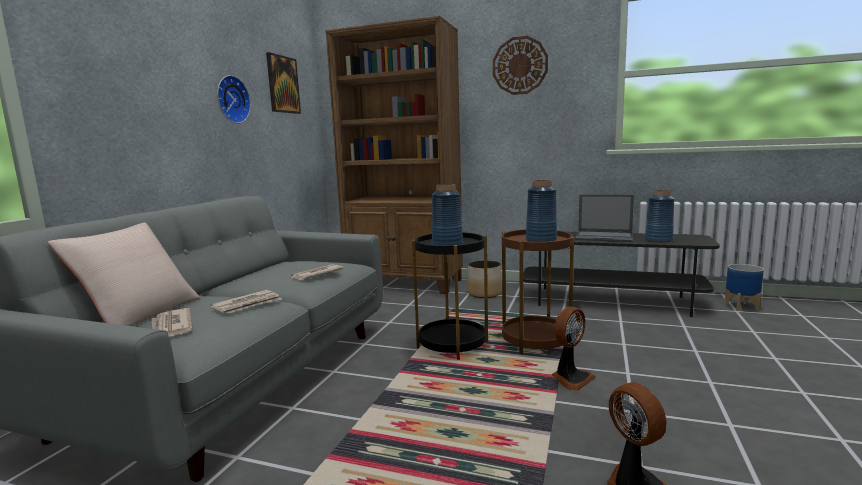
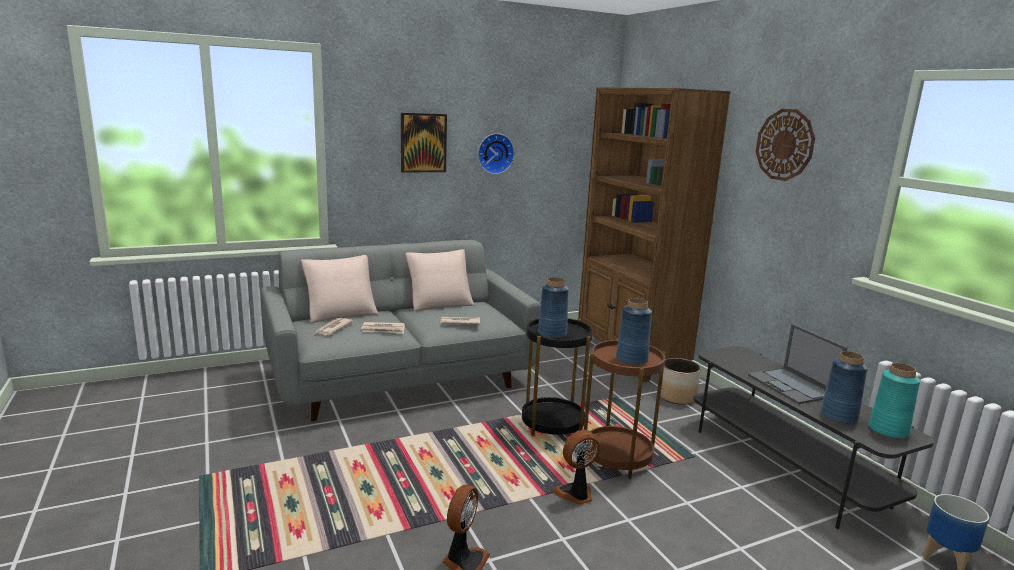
camera: 45 degrees right, 5 degrees up
(249, 271) = (439, 303): none -> beige pillow
(283, 84) = (562, 134): picture -> picture (423, 143)
(571, 378) = (576, 494): fan -> fan turned 150 degrees clockwise
(687, 238) = (888, 430): none -> turquoise vase

